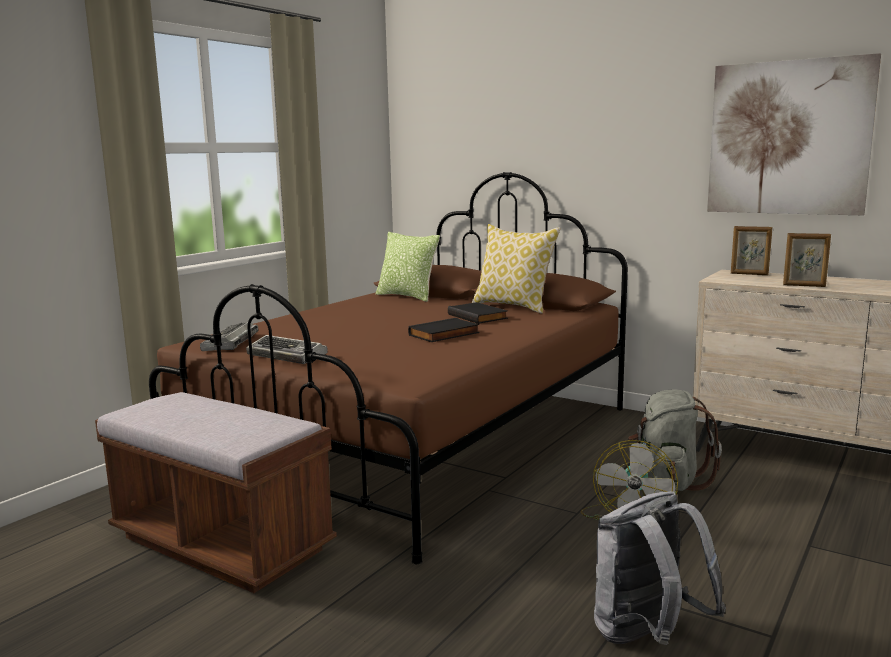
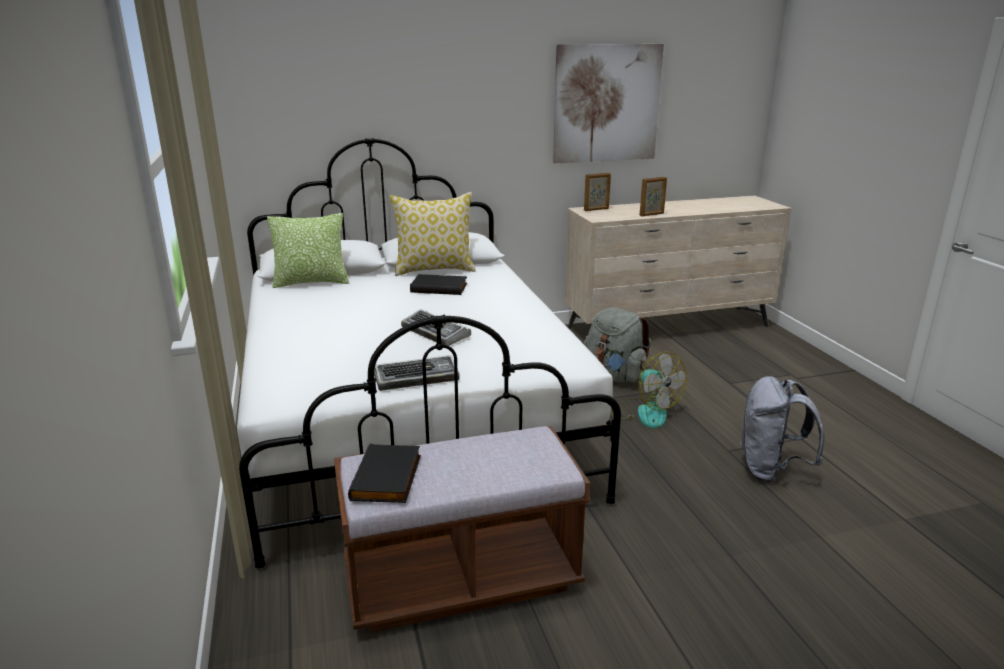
camera: 50 degrees left, 10 degrees up
(230, 343) = (316, 387): keyboard -> keyboard (436, 333)
(415, 440) = (409, 418): brown bed -> white bed
(444, 334) = (469, 313): black book -> black book (388, 478)

